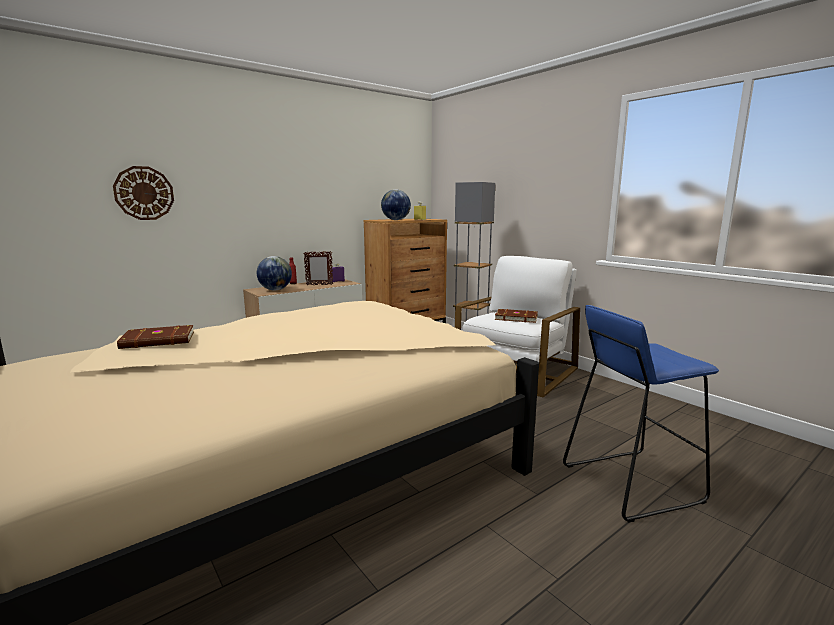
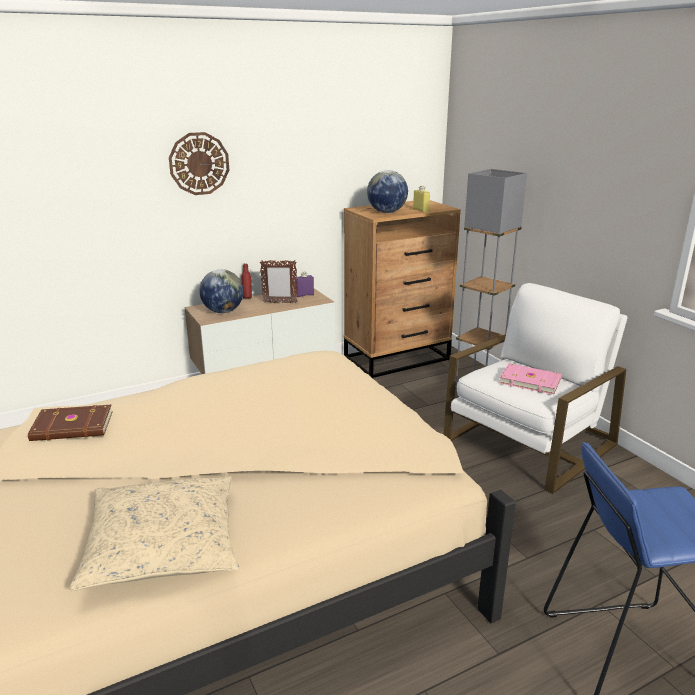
camera: 10 degrees right, 10 degrees up
(144, 193) = (62, 196): wall clock -> wall clock (199, 163)
(256, 396) = (163, 545): none -> beige pillow
(516, 317) = (530, 381): brown book -> pink book

